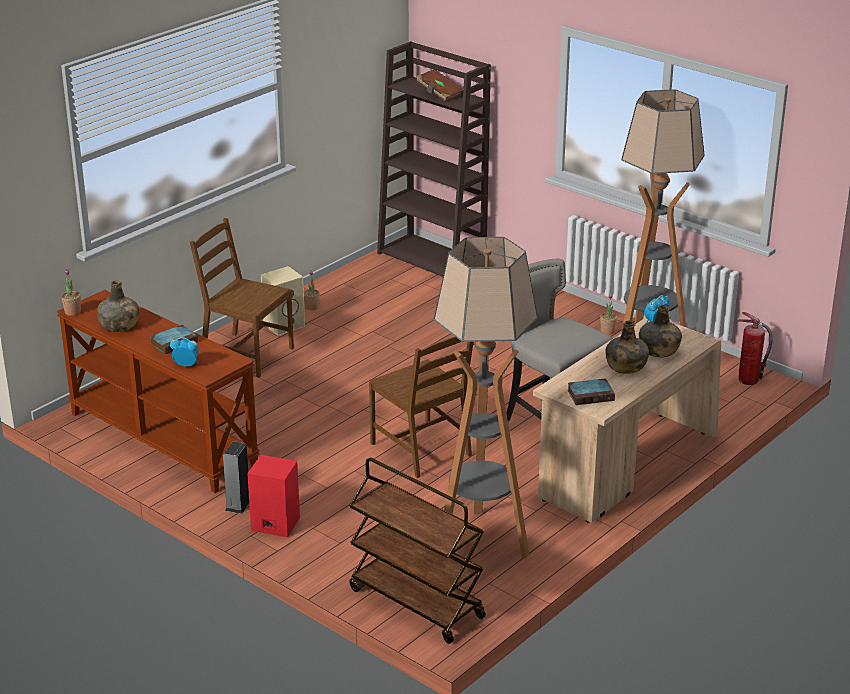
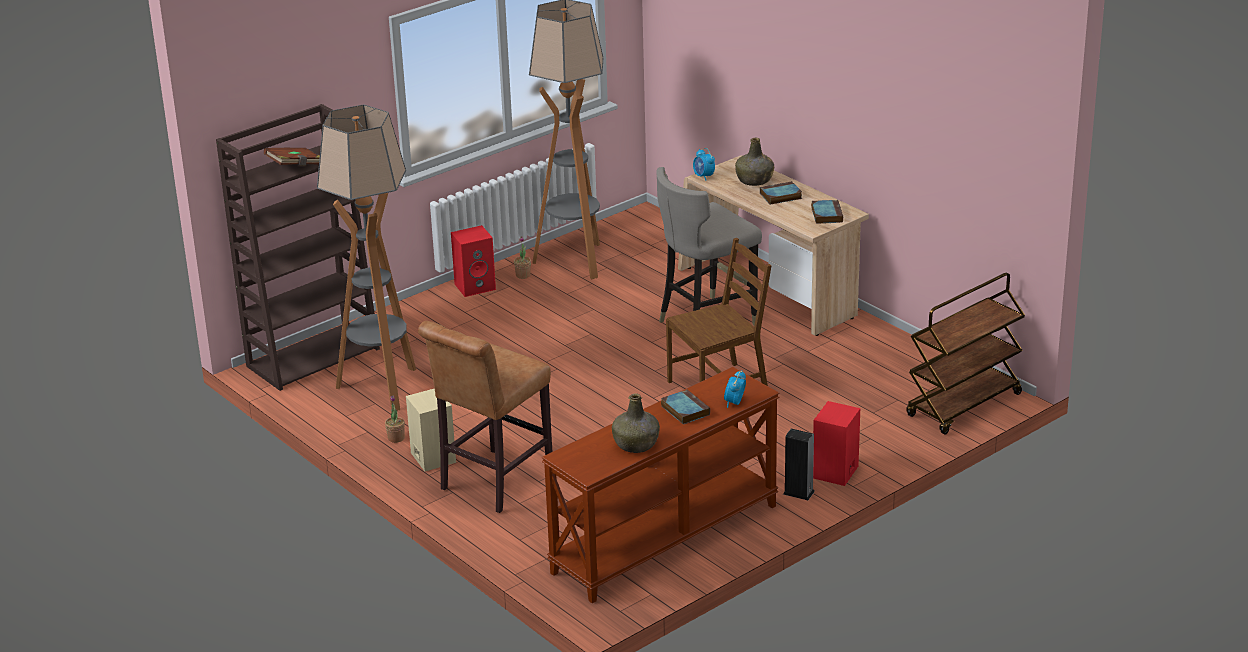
camera: 80 degrees left, 0 degrees up
(72, 312) = (594, 475): potted plant -> none
(246, 354) = (492, 484): brown chair -> brown stool
(480, 541) = (876, 369): floor lamp -> floor lamp (381, 388)
(577, 311) = (475, 286): none -> red speaker
(625, 366) = (780, 196): green bottle -> book
(748, 380) = (639, 222): fire extinguisher -> none

